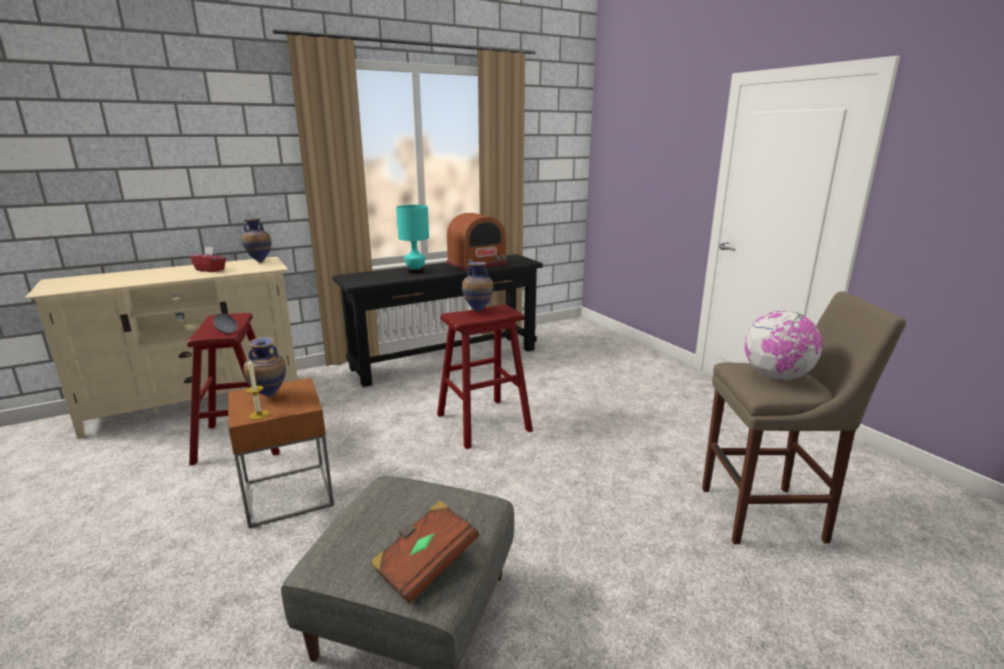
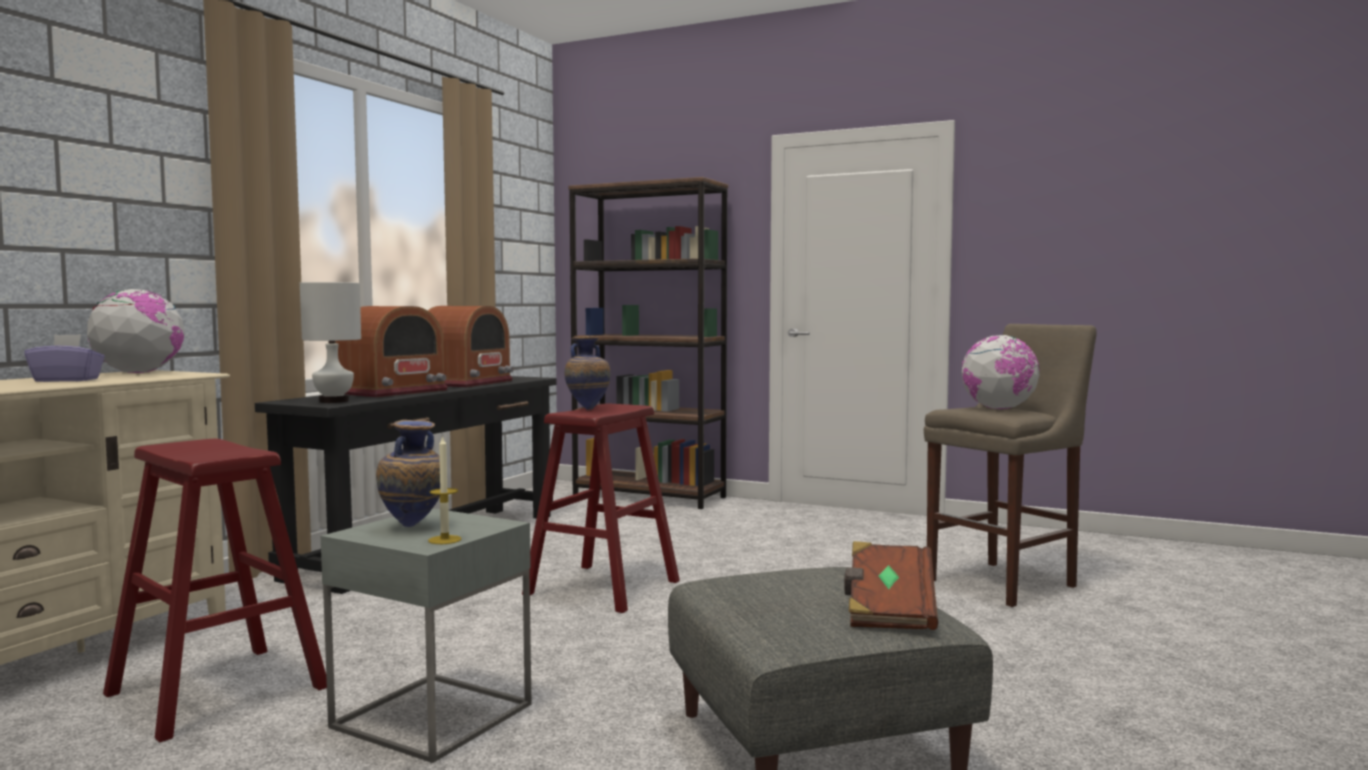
camera: 35 degrees left, 15 degrees down
(210, 270) = (67, 380): red tissue box -> purple tissue box
(226, 332) = (244, 451): bowl -> none
(260, 261) = (138, 372): vase -> globe
(288, 494) = (432, 715): brown side table -> grey side table
(364, 280) = (333, 401): none -> white table lamp
(415, 271) = (392, 391): turquoise table lamp -> radio
(616, 344) = (649, 496): none -> brown bookcase

